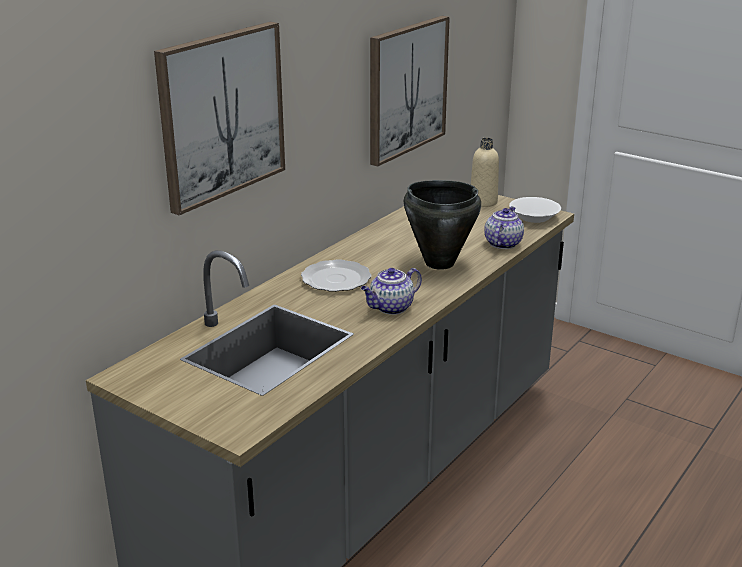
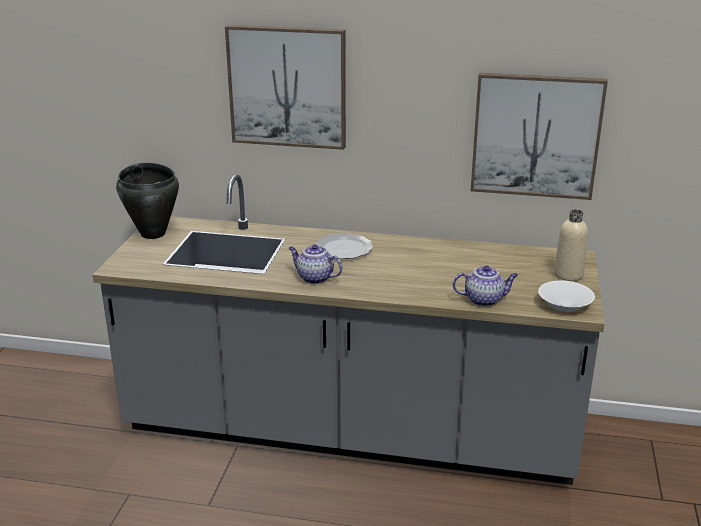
camera: 65 degrees right, 0 degrees up
(439, 263) = (412, 280): black cooking pot -> black cooking pot (153, 233)

